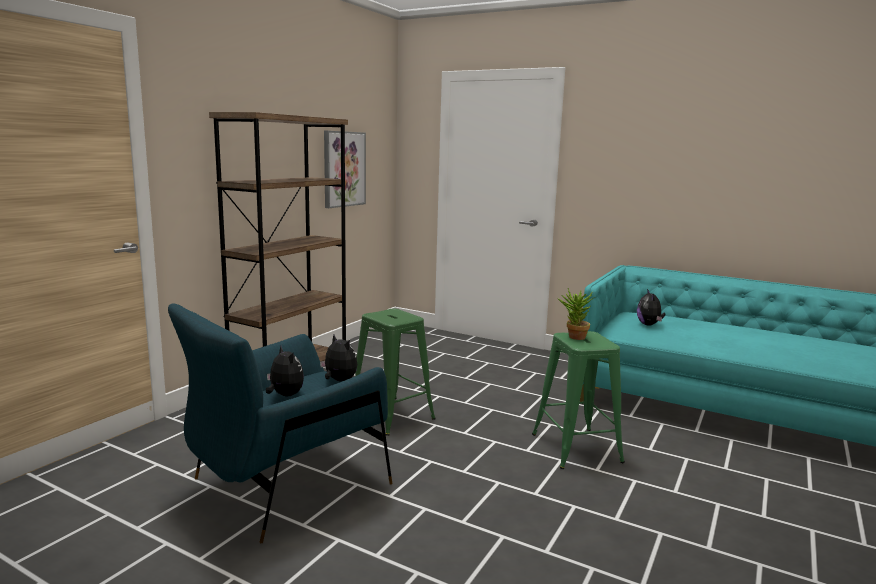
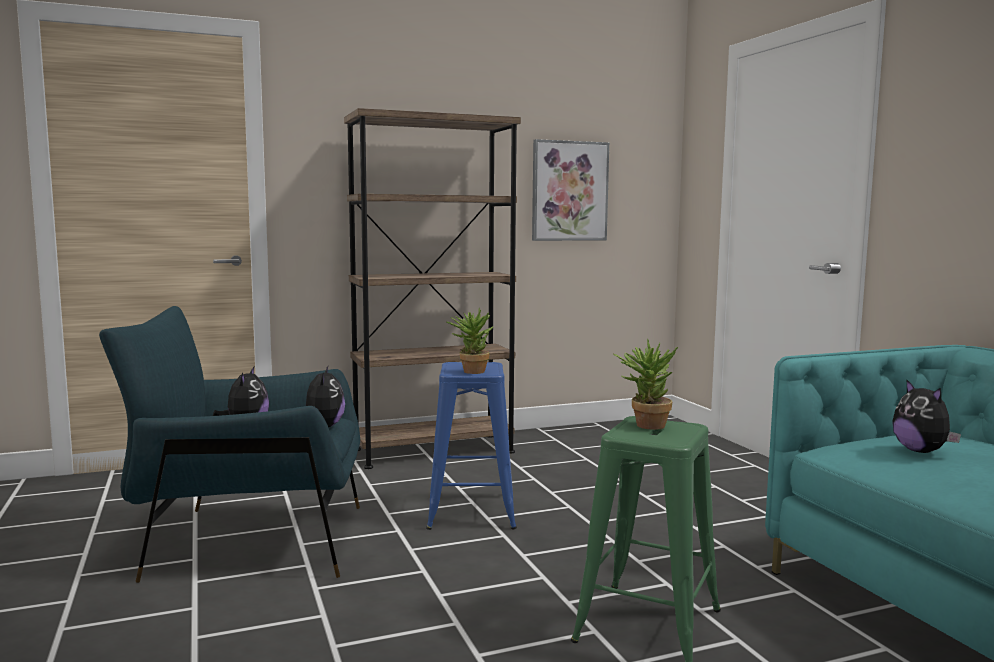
camera: 40 degrees right, 5 degrees down
(391, 415) = (471, 511): green stool -> blue stool
(399, 318) = (470, 371): none -> potted plant
(649, 325) = (921, 451): plush toy -> plush toy turned 60 degrees counterclockwise

